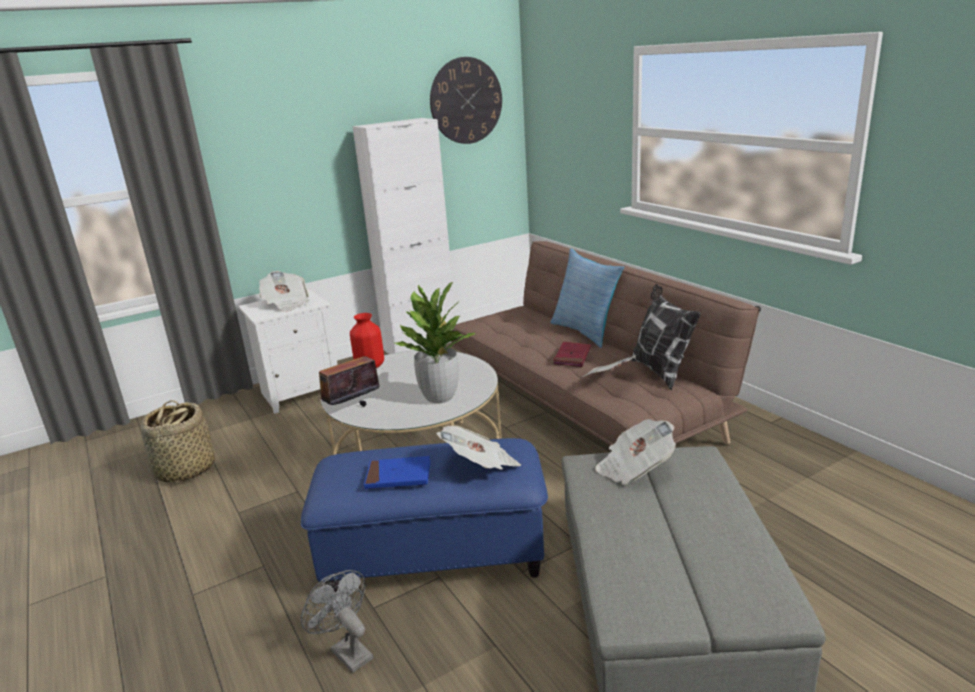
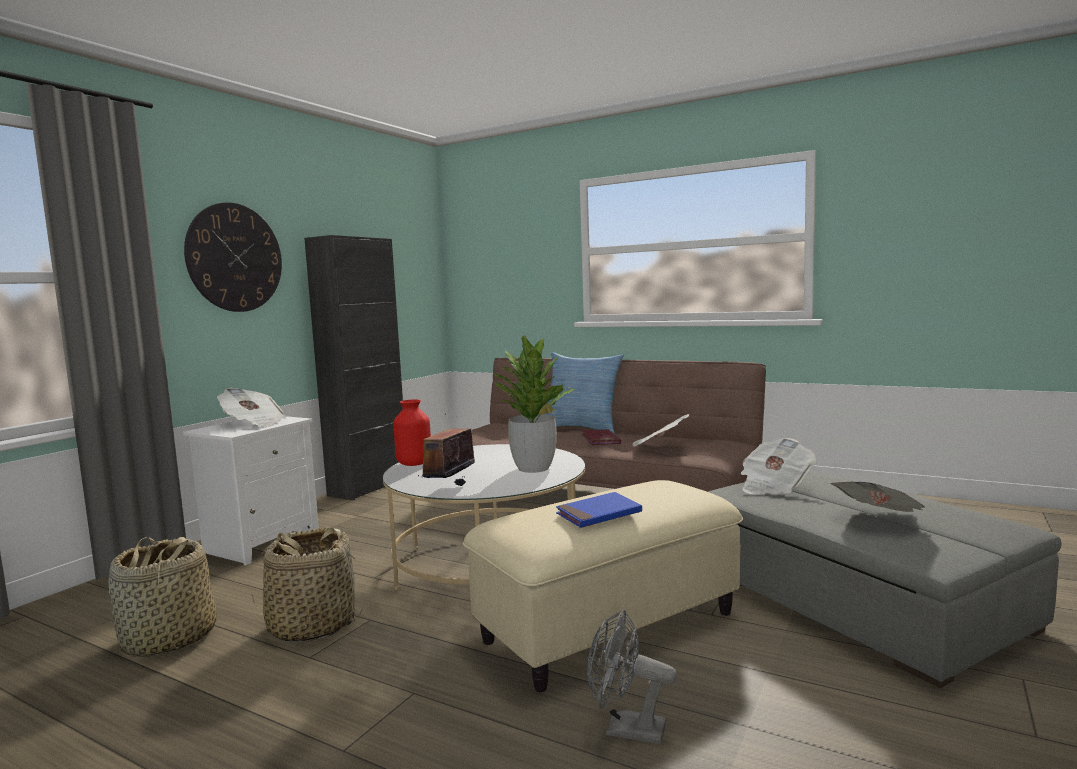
camera: 30 degrees left, 15 degrees down
(262, 484) = (311, 625): none -> basket
(420, 345) = (369, 487): white cabinet -> black cabinet
(435, 555) = (609, 626): blue ottoman -> beige ottoman
(466, 101) = (399, 233): wall clock -> wall clock (235, 257)
(481, 466) = (666, 495): newspaper -> newspaper (879, 520)
(661, 371) = (689, 438): pillow -> none

